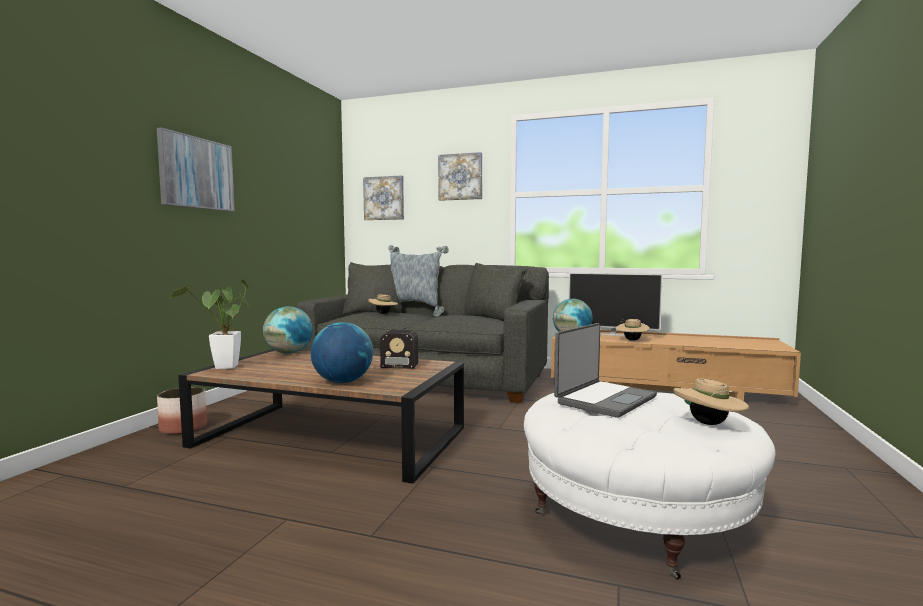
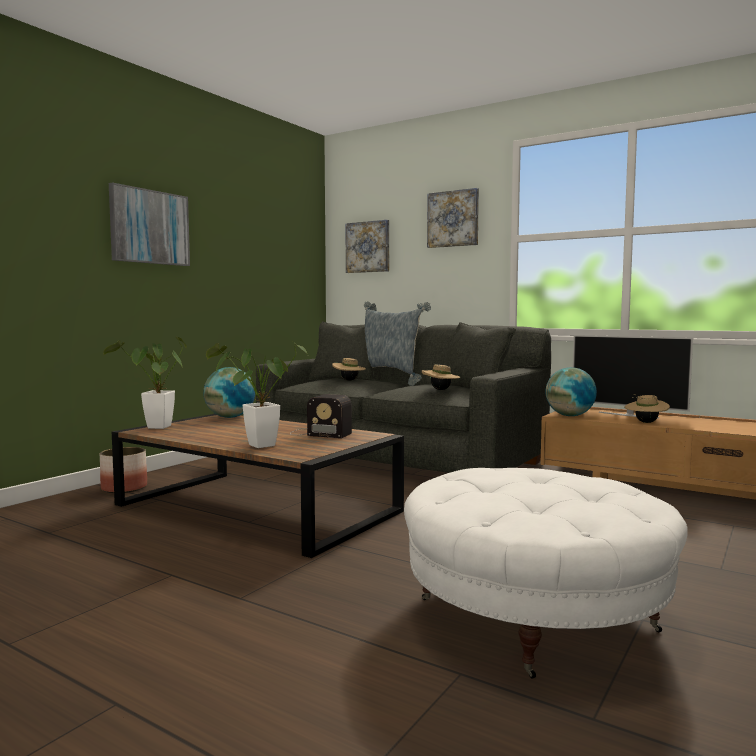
camera: 15 degrees right, 0 degrees up
(342, 382) = (255, 446): globe -> potted plant
(604, 399) = (507, 478): laptop -> none
(708, 424) = (601, 509): beige hat -> beige hat (440, 390)

